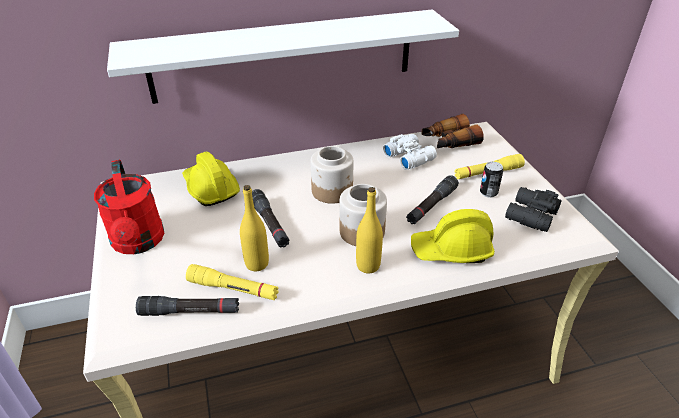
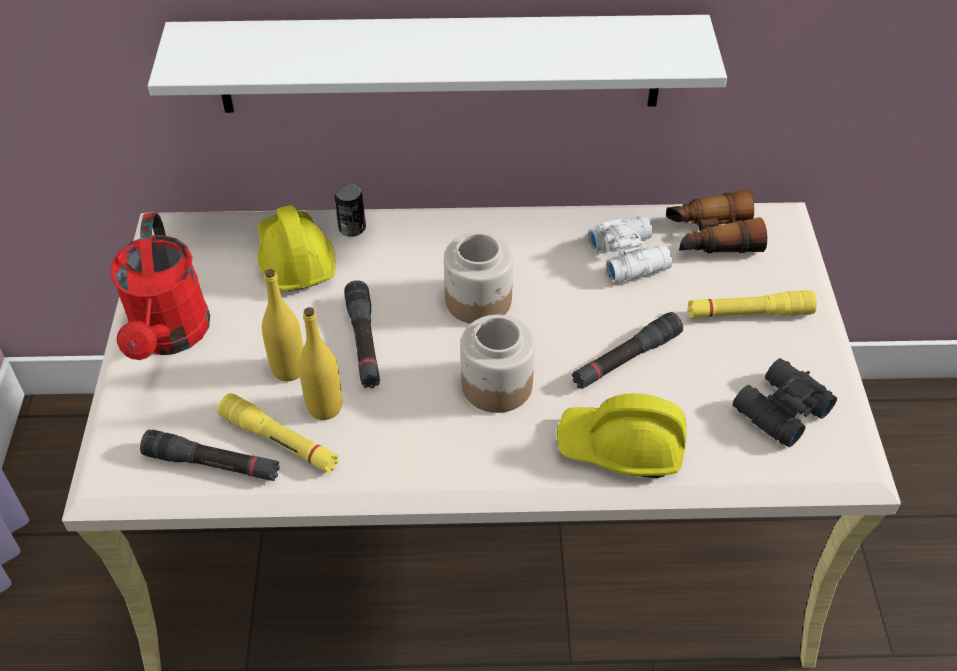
camera: 15 degrees right, 10 degrees up
(368, 266) = (484, 445): yellow bottle -> yellow bottle (288, 369)
(488, 193) = (731, 353): can -> can (352, 229)

